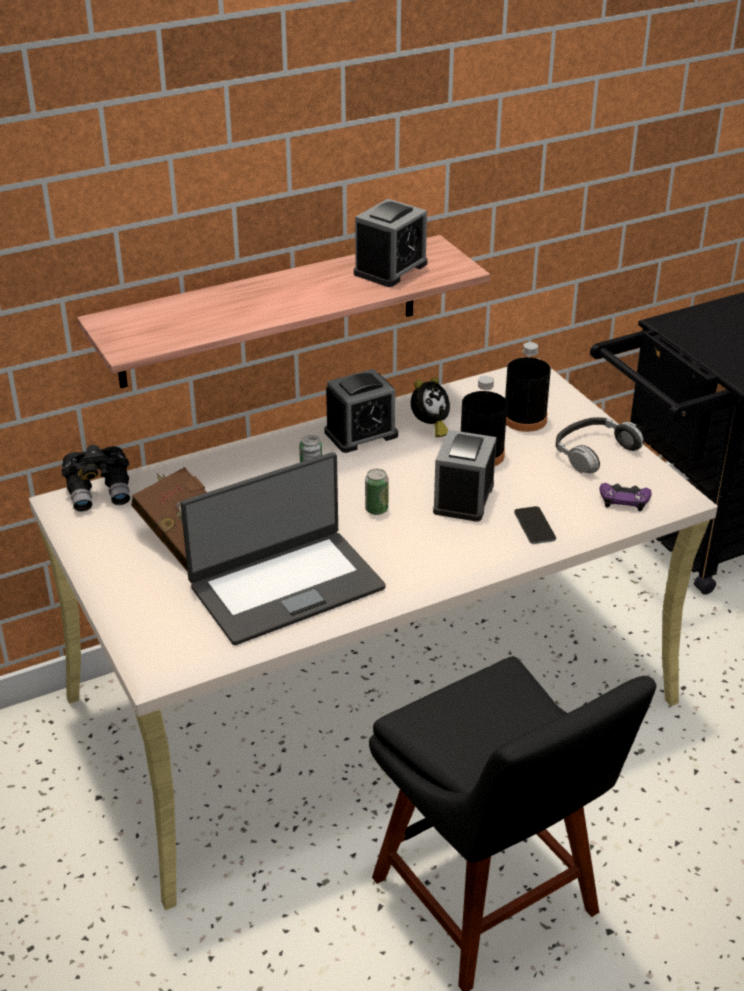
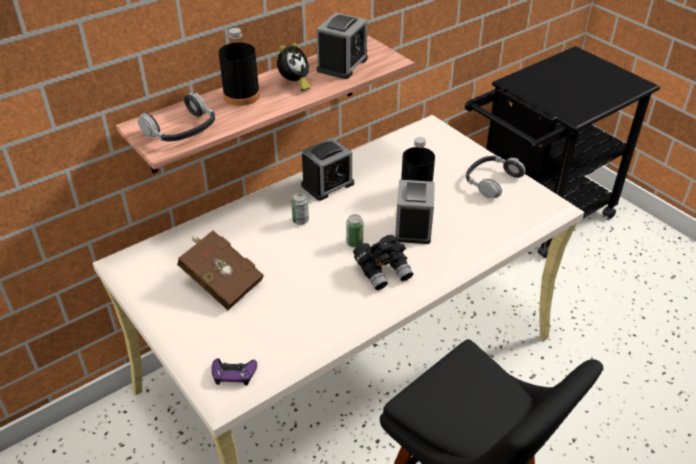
camera: 10 degrees left, 5 degrees up
(100, 492) = (147, 252): black binoculars -> black binoculars (383, 271)
(157, 329) = (181, 129): none -> headphones
(285, 586) = (305, 313): laptop -> none
(430, 427) = (374, 174): alarm clock -> alarm clock (294, 84)
(524, 419) = (437, 161): black bottle -> black bottle (241, 95)
(534, 526) = (468, 242): phone -> none
(624, 500) = (523, 215): purple game controller -> purple game controller (234, 374)

